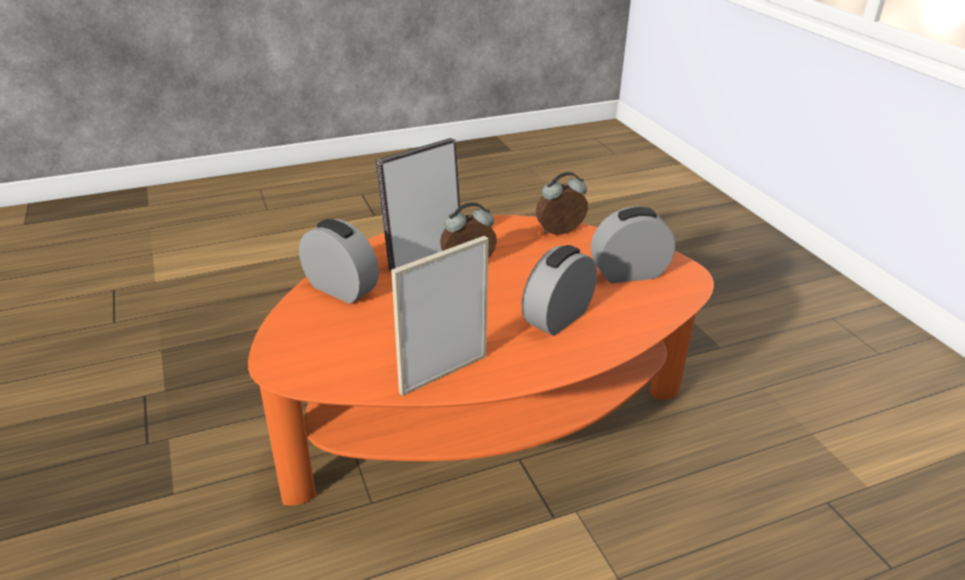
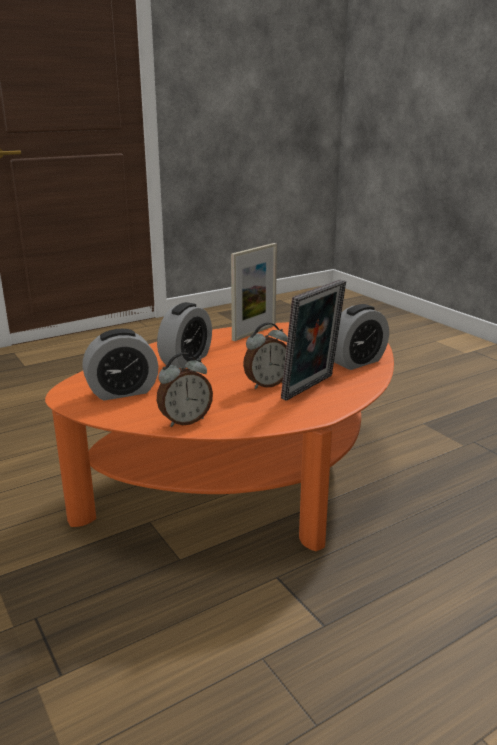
camera: 170 degrees right, 10 degrees down
(341, 289) = (356, 362): alarm clock -> alarm clock turned 60 degrees counterclockwise

